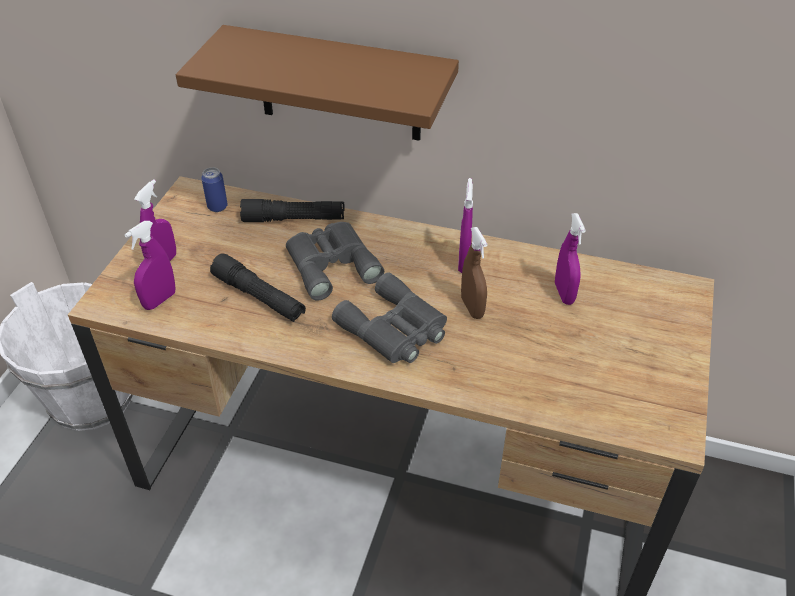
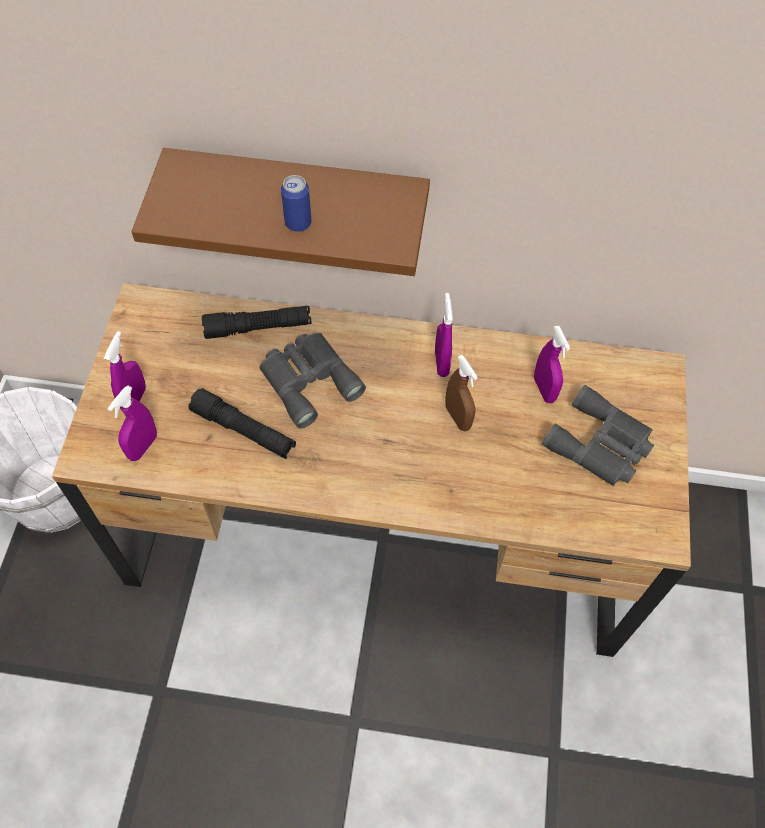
camera: 10 degrees left, 15 degrees up
(217, 207) = (174, 320): can -> can (298, 223)
(395, 330) = (387, 453): grey binoculars -> grey binoculars (600, 445)

